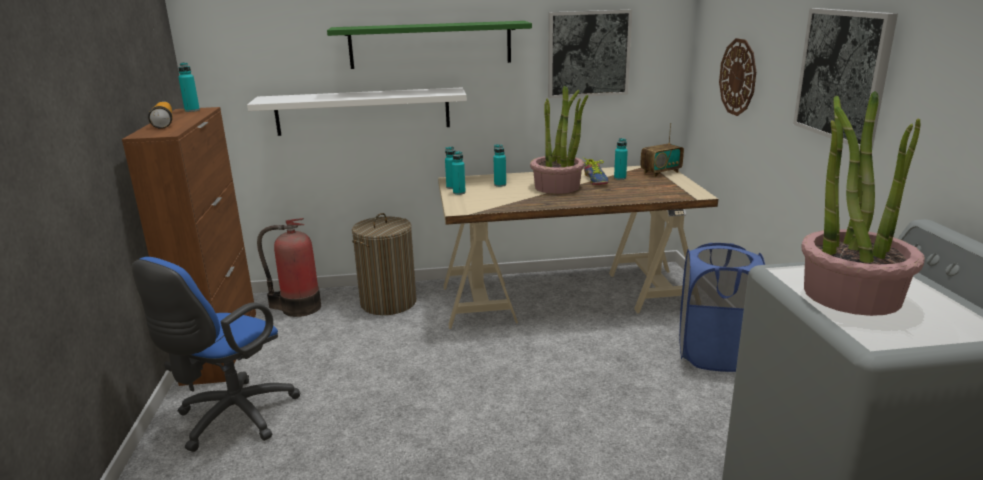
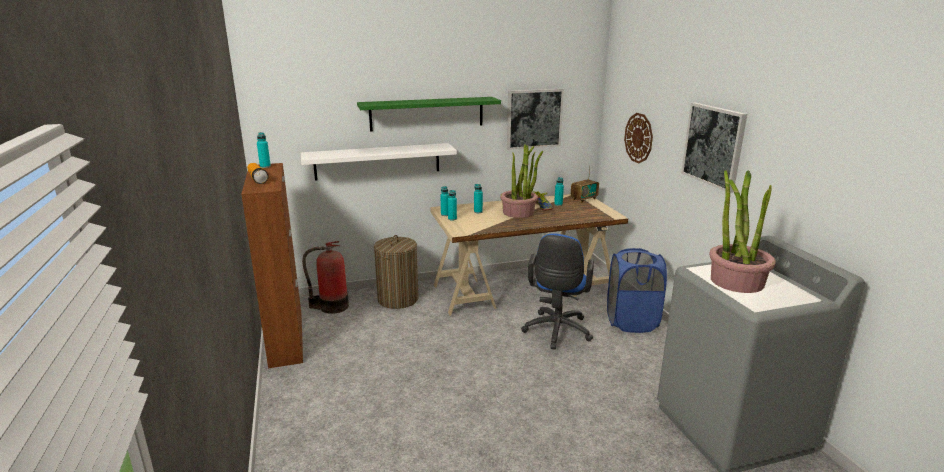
camera: 10 degrees left, 0 degrees up
(232, 419) = (320, 388): blue office chair -> blue office chair (556, 332)

